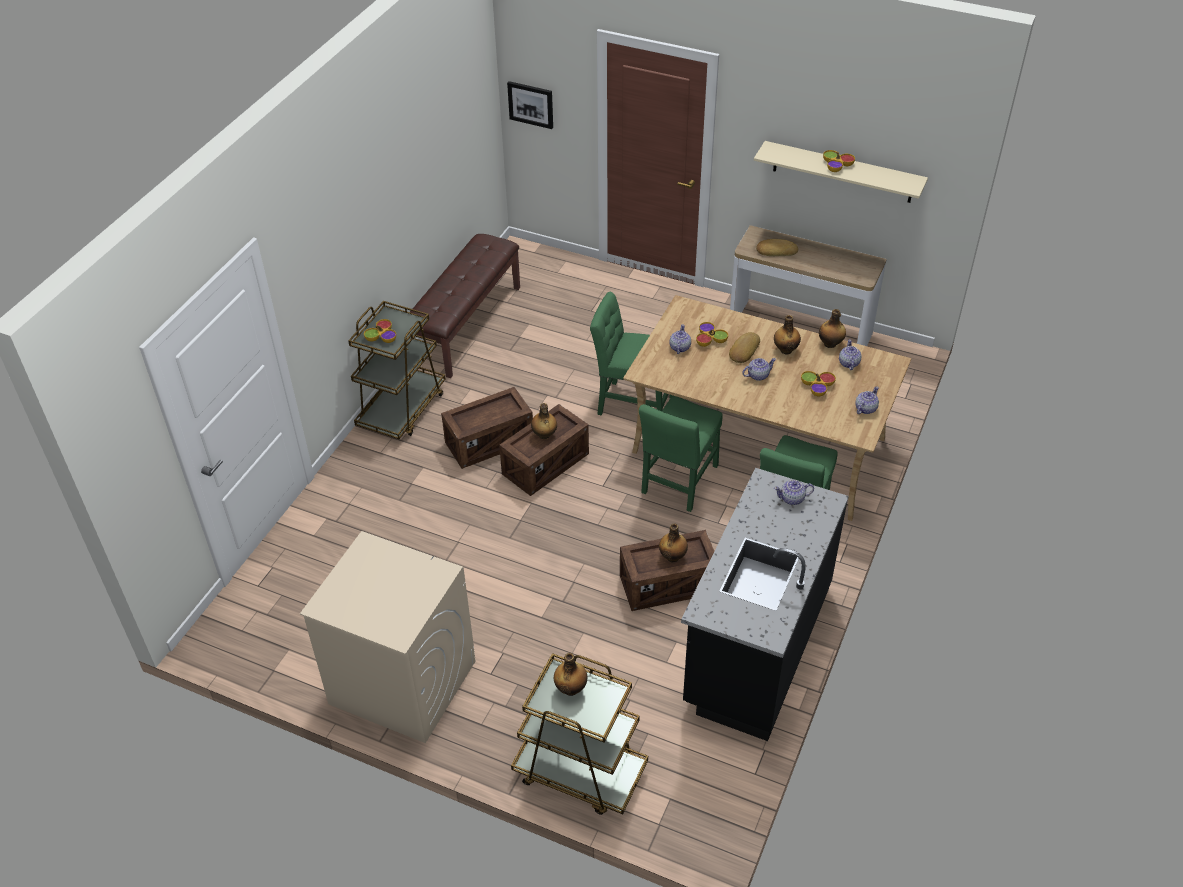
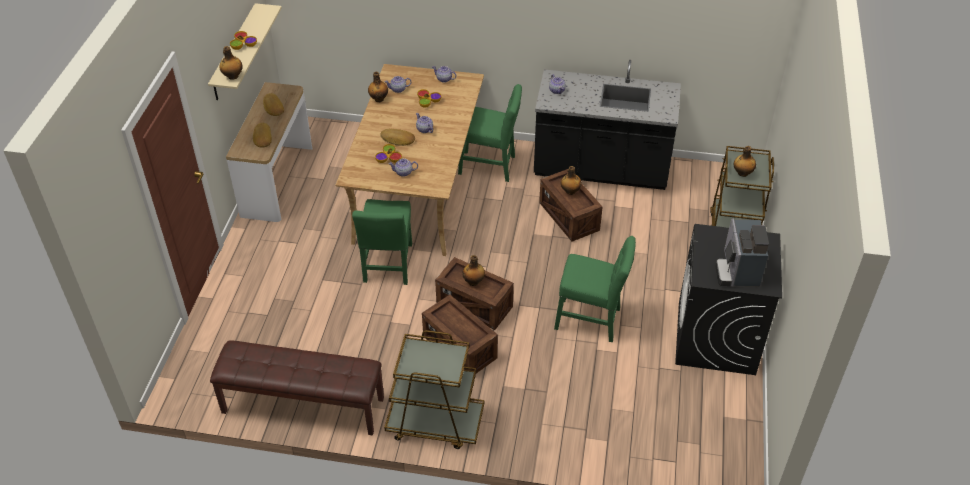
camera: 105 degrees left, 0 degrees up
(363, 583) = (738, 271): none -> coffee machine
(382, 336) = (440, 365): bowl -> none
(402, 682) = (716, 338): beige washing machine -> black washing machine
(531, 104) = (116, 263): picture -> none
(679, 482) = (469, 225): green chair -> green chair (591, 320)
(785, 350) = (391, 119): bottle -> bottle (232, 76)
(832, 261) = (273, 107): none -> bread

